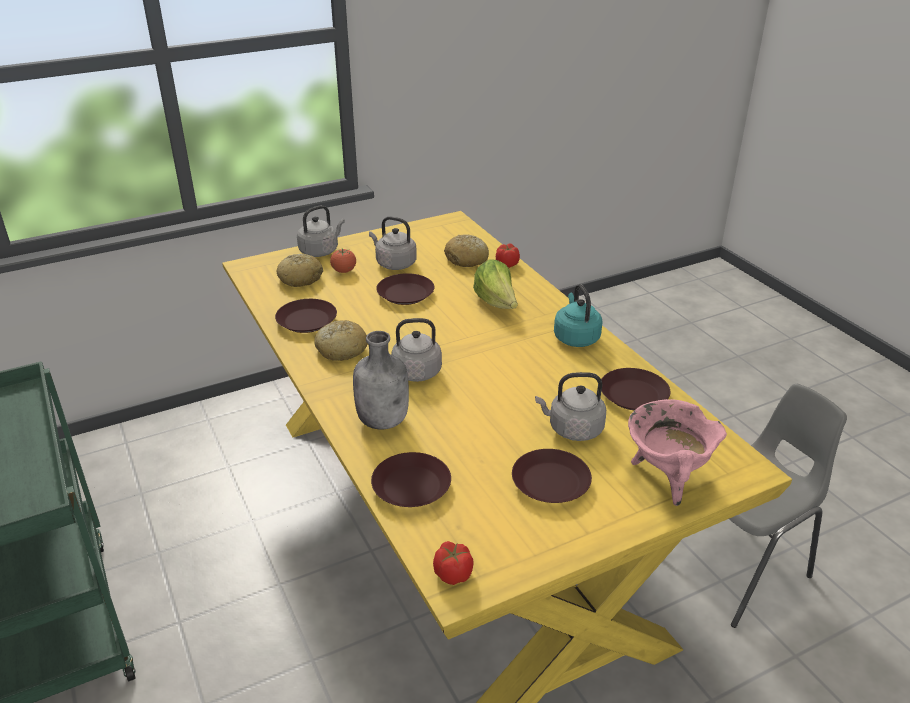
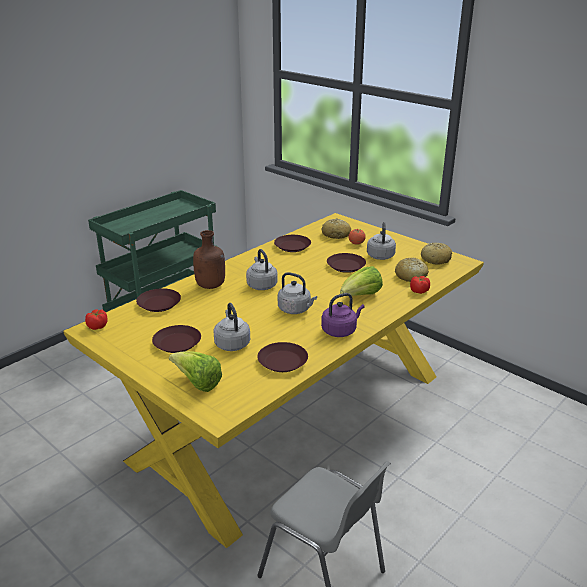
camera: 70 degrees right, 5 degrees down
(320, 251) = (374, 232): grey kettle -> grey kettle (296, 309)
(341, 349) = (270, 261): bread -> bread (435, 259)
(384, 420) = (211, 286): grey bottle -> brown bottle
(575, 337) = (340, 331): turquoise kettle -> purple kettle
(667, 477) = (197, 383): pink cooking pot -> lettuce

